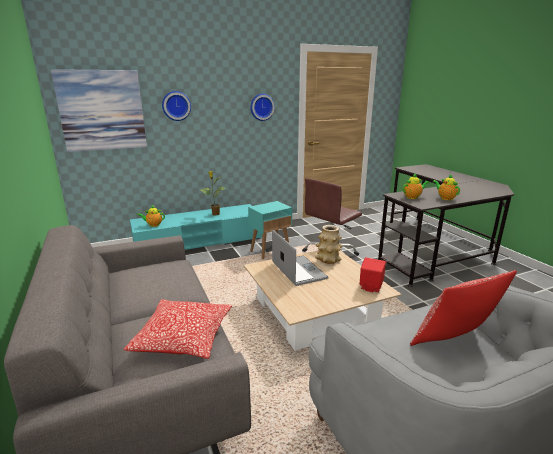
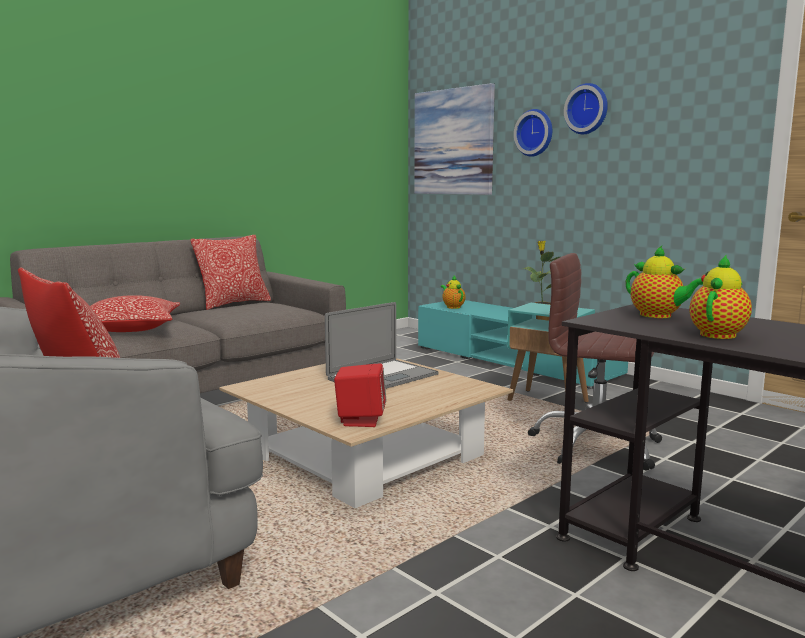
camera: 70 degrees right, 10 degrees down
(110, 286) = (234, 303): none -> pillow
(261, 107) = (679, 131): wall clock -> wall clock (587, 109)
(328, 260) = (444, 388): vase -> none

